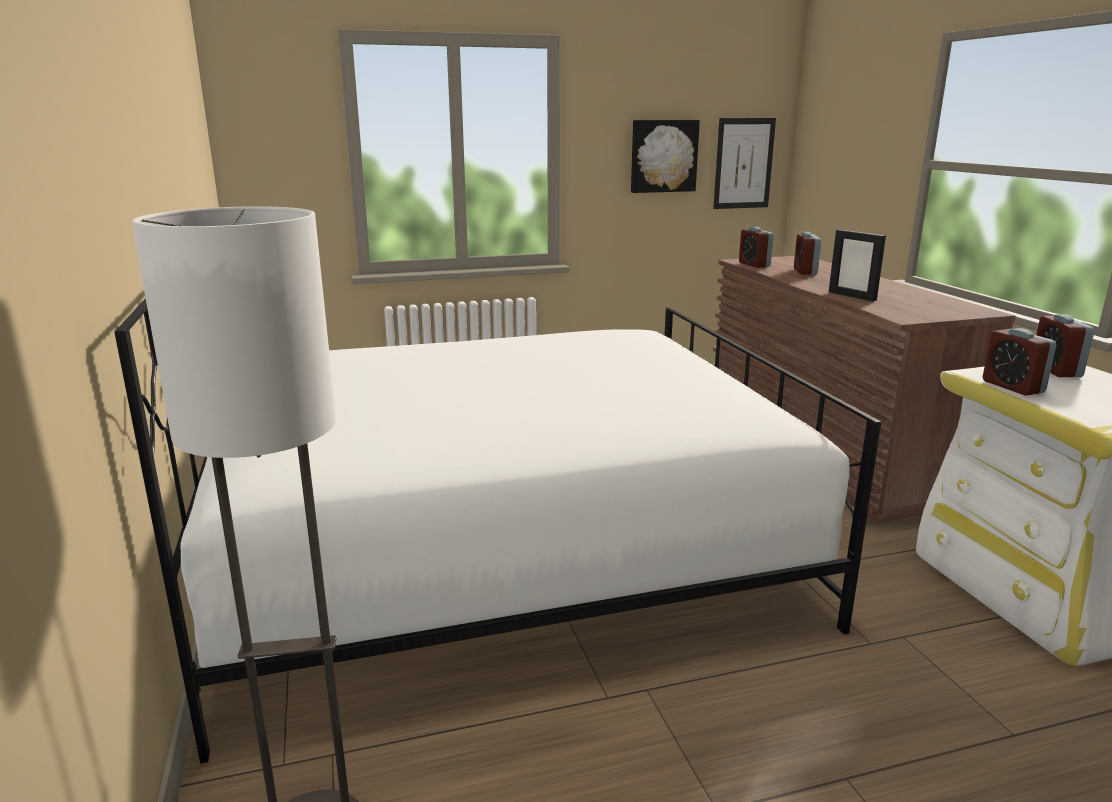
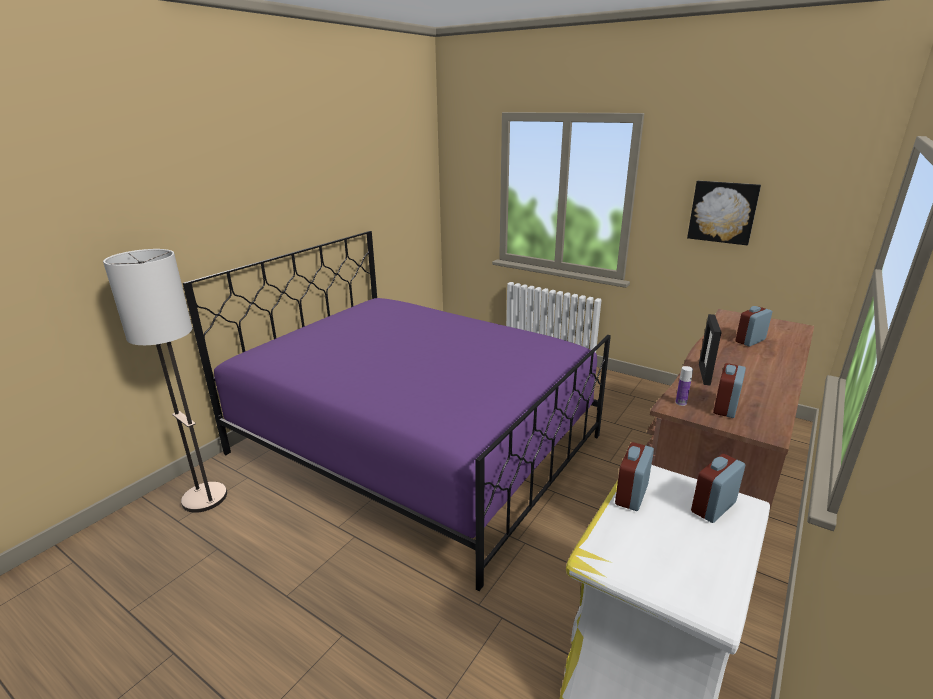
camera: 50 degrees right, 5 degrees up
(501, 559) = (414, 444): white bed -> purple bed
(743, 163) = (808, 228): picture -> none
(754, 265) = (729, 321): alarm clock -> alarm clock (725, 407)
(900, 314) = (681, 403): none -> bottle

